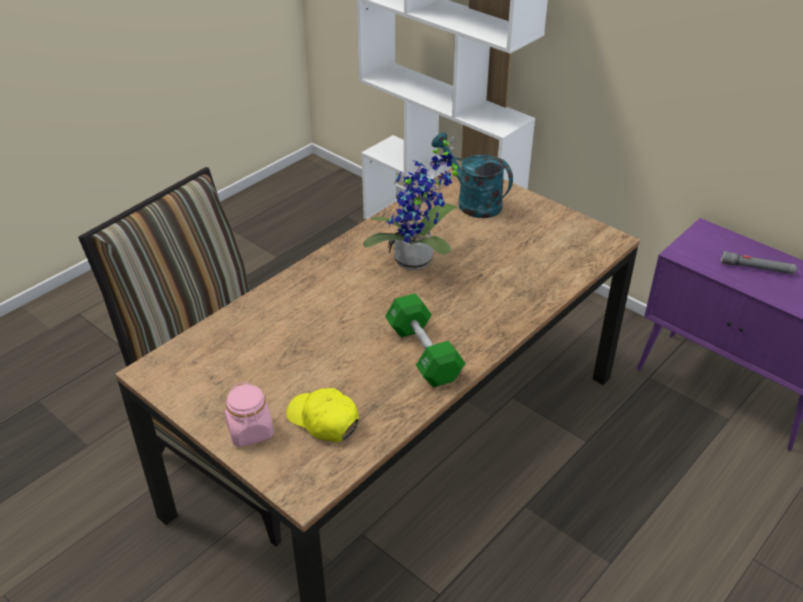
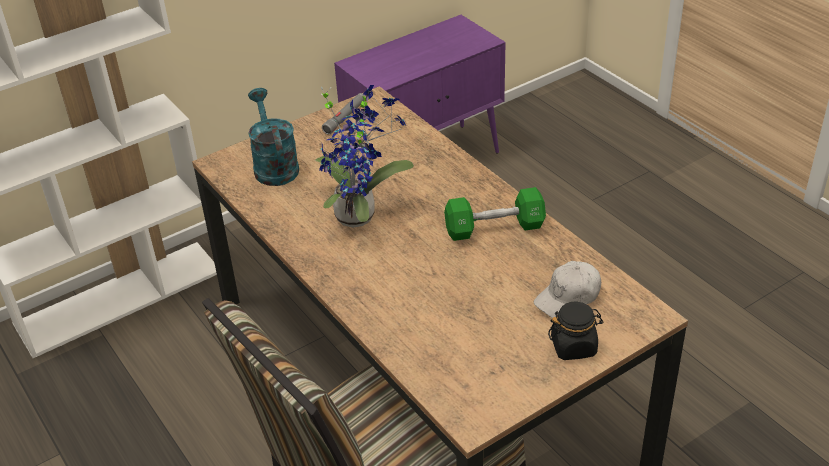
camera: 75 degrees left, 0 degrees up
(250, 431) = (574, 346): pink jar -> black jar
(323, 420) = (568, 297): yellow cap -> white cap
(472, 202) = (274, 166): turquoise watering can -> turquoise watering can turned 105 degrees clockwise
(757, 268) = (414, 54): grey flashlight -> grey flashlight (345, 117)

